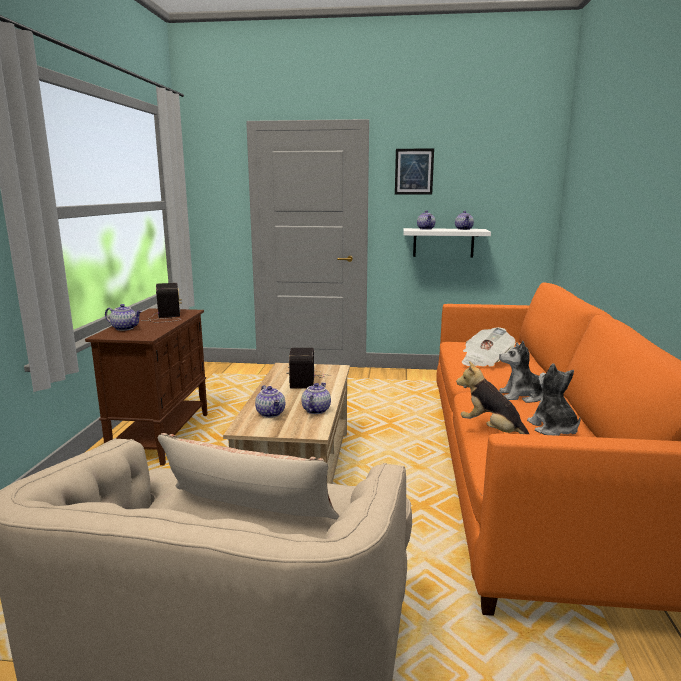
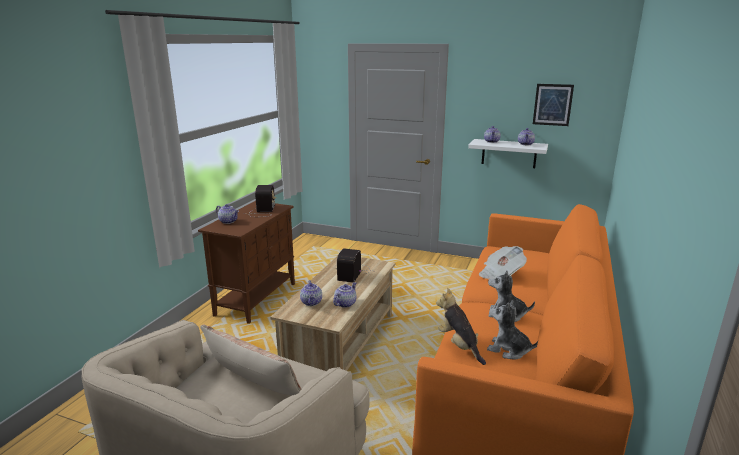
camera: 15 degrees right, 5 degrees up
(414, 171) = (485, 90): picture -> picture (552, 104)
(553, 429) = (508, 350): plush toy -> plush toy turned 60 degrees counterclockwise

